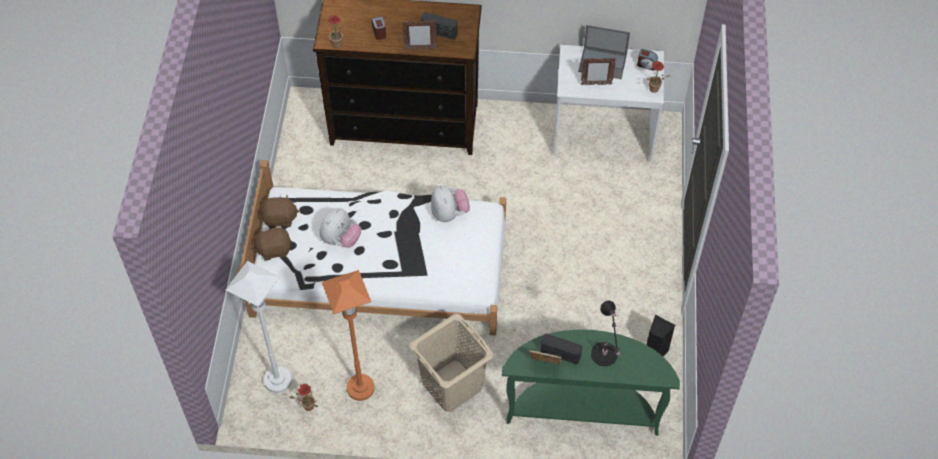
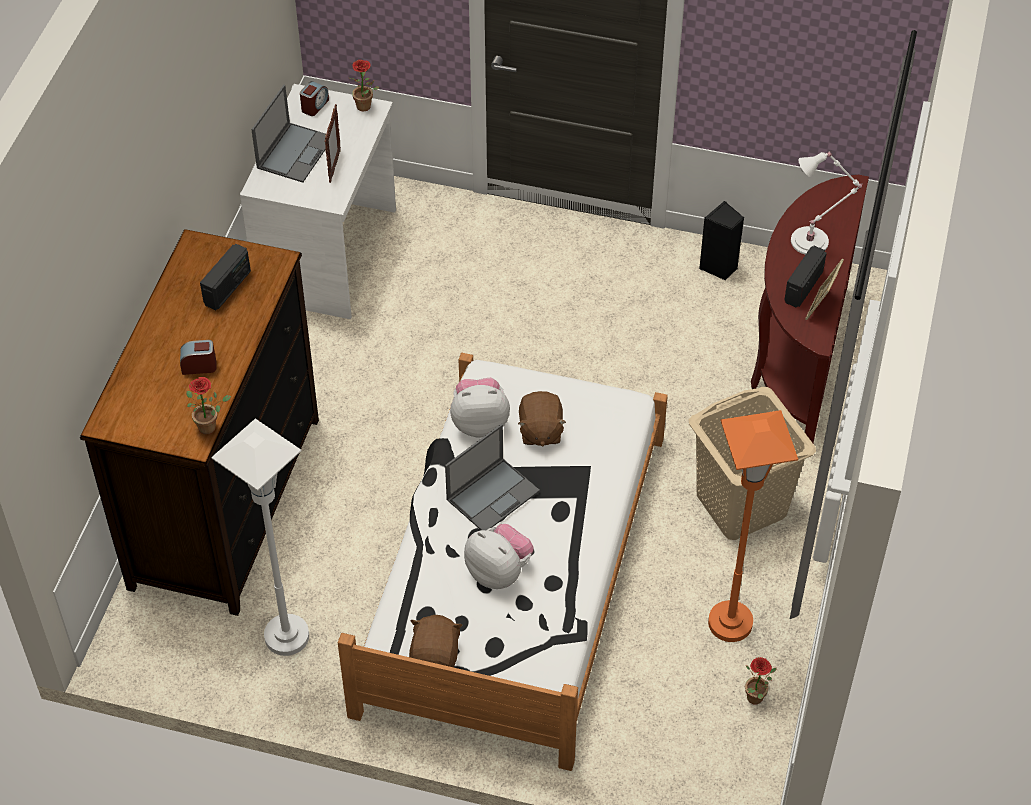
camera: 80 degrees left, 5 degrees down
(274, 249) = (497, 671): brown plush toy -> brown plush toy (540, 431)
(277, 380) = (701, 737): white floor lamp -> white floor lamp (286, 636)
(395, 228) = (493, 494): none -> laptop
(420, 49) = (255, 316): picture frame -> none
(583, 409) = (798, 359): green console table -> brown console table
(604, 356) = (813, 241): black table lamp -> white table lamp

